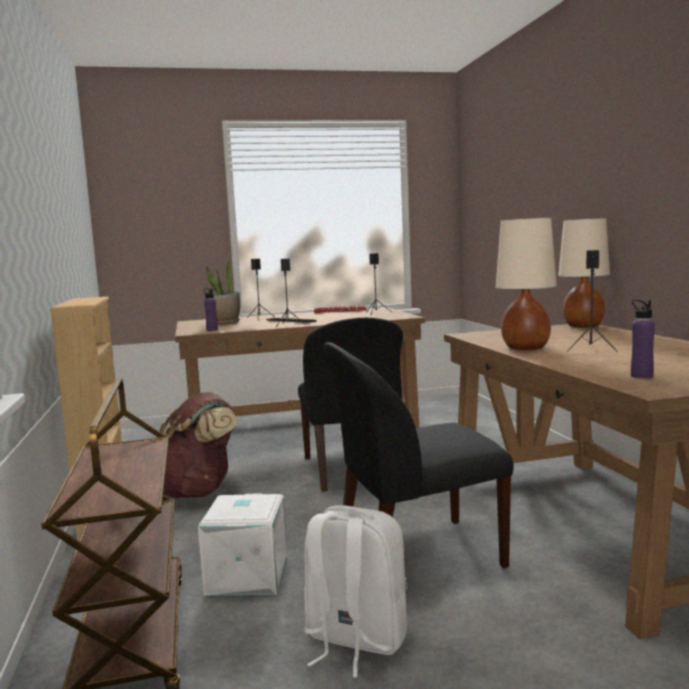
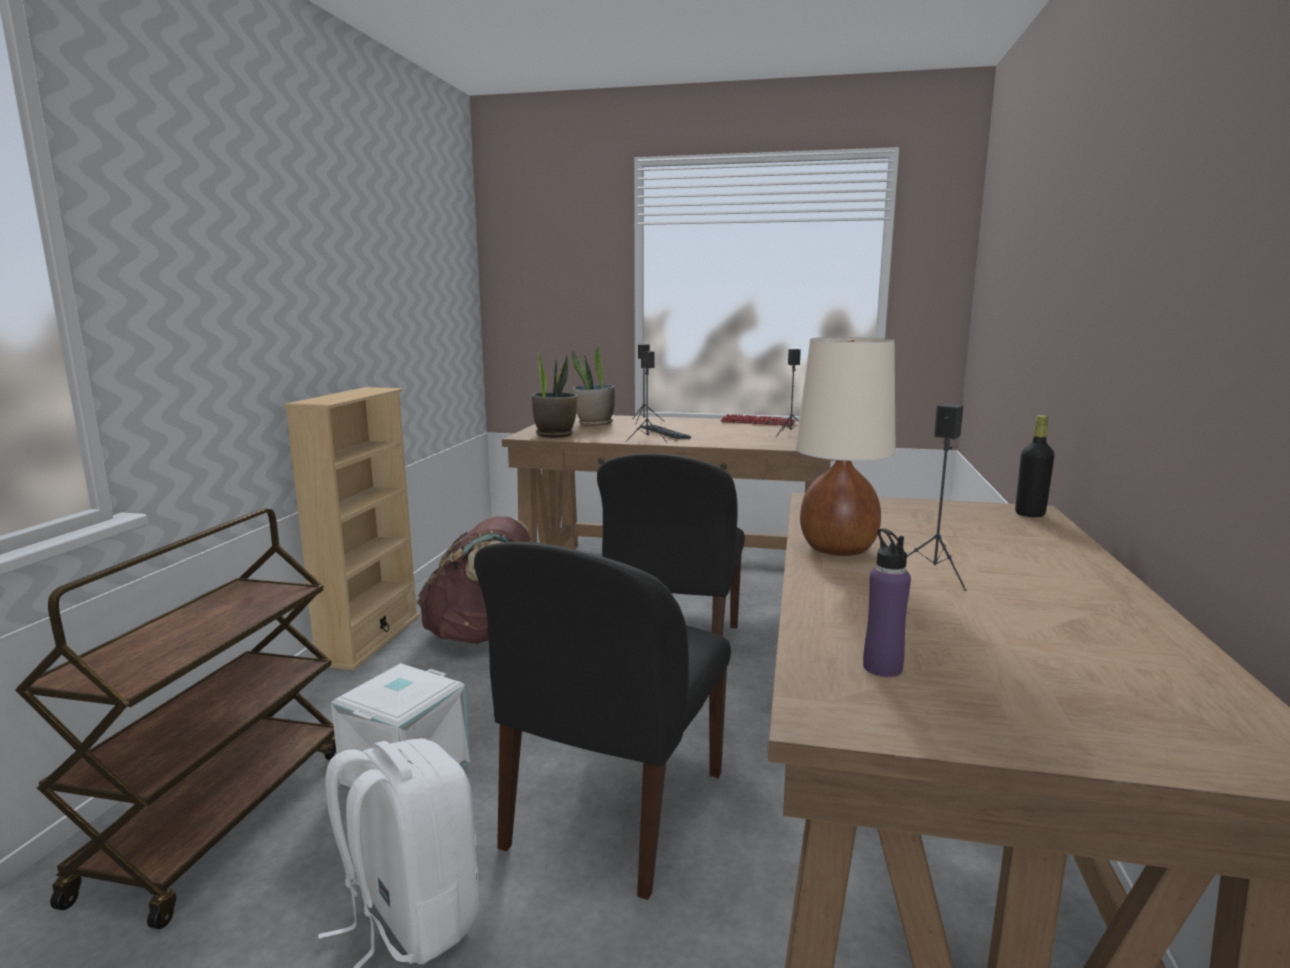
camera: 25 degrees right, 5 degrees up
(212, 330) = (555, 435): purple bottle -> potted plant
(415, 555) = (613, 813): black chair -> black chair turned 75 degrees counterclockwise
(583, 326) = (1030, 514): beige table lamp -> black bottle

